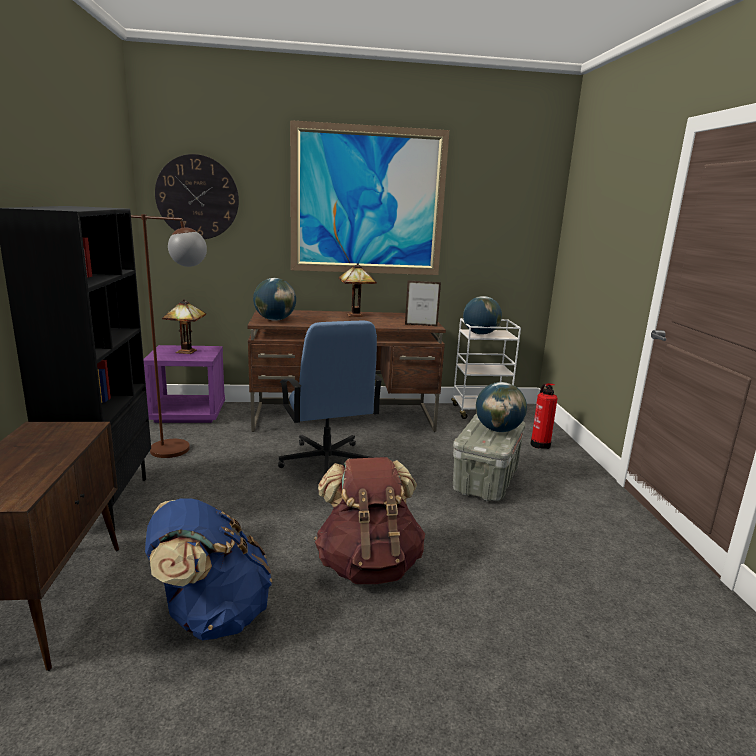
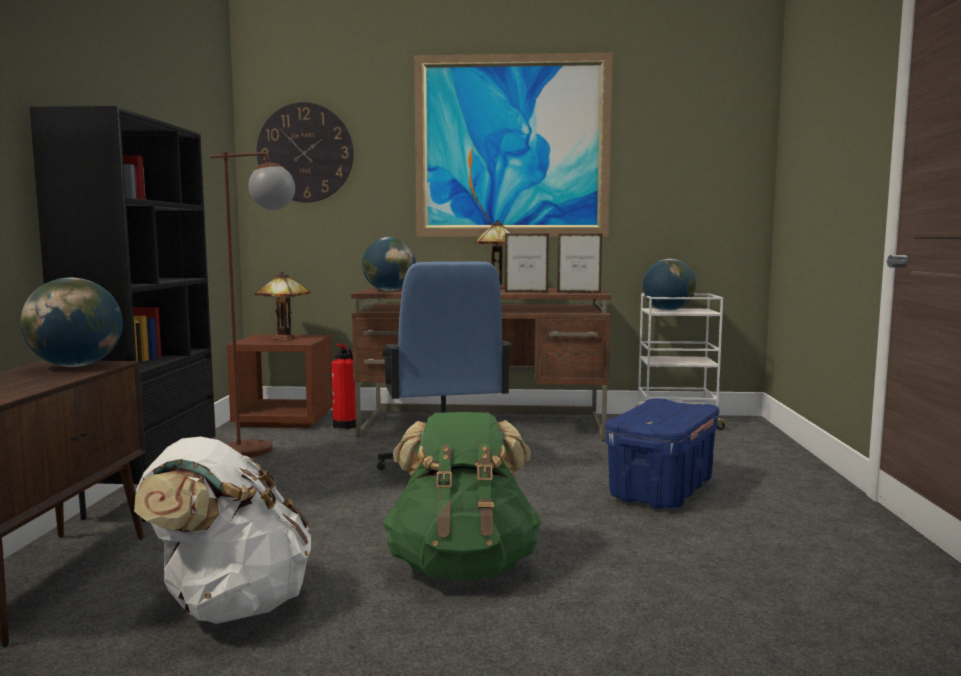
camera: 10 degrees right, 10 degrees down
(188, 413) = (285, 419): purple nightstand -> brown nightstand
(211, 615) = (230, 606): blue backpack -> white backpack
(368, 565) = (462, 567): brown backpack -> green backpack
(382, 324) = (526, 292): none -> picture frame
(485, 480) = (661, 489): grey storage box -> blue storage box
(497, 430) = (674, 411): globe -> globe (76, 366)
(540, 444) = (756, 455): fire extinguisher -> fire extinguisher (346, 425)

